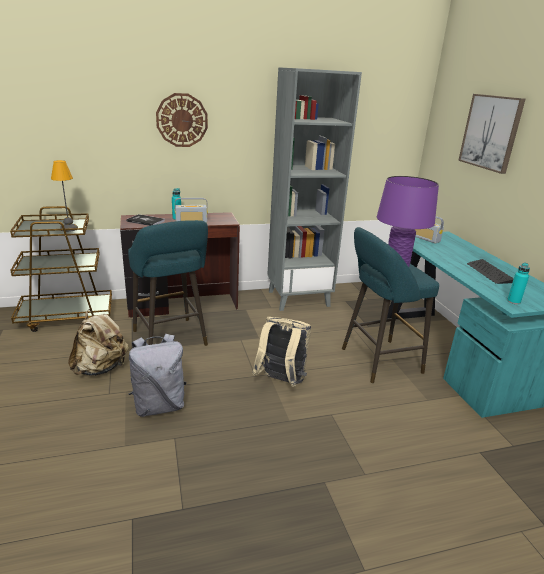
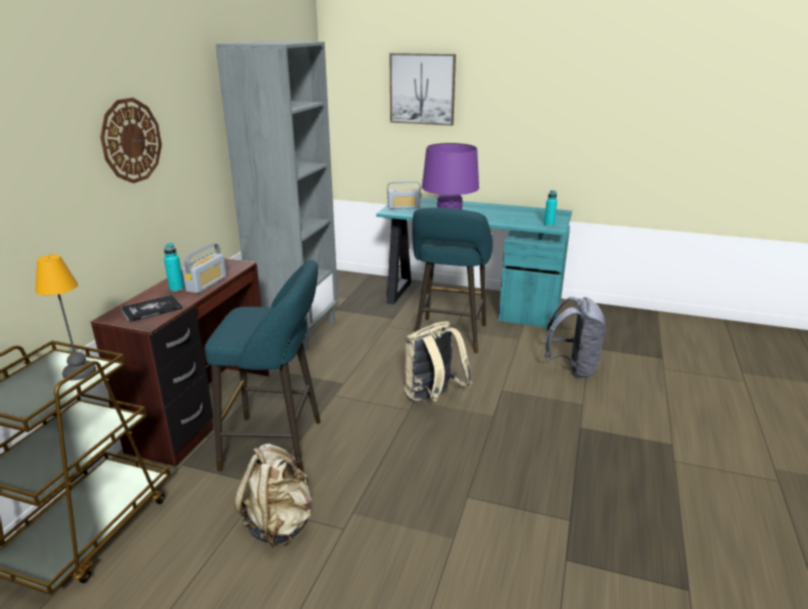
camera: 55 degrees left, 0 degrees up
(159, 405) = (403, 492): grey backpack -> grey backpack (572, 368)
(489, 272) = (495, 213): keyboard -> none

